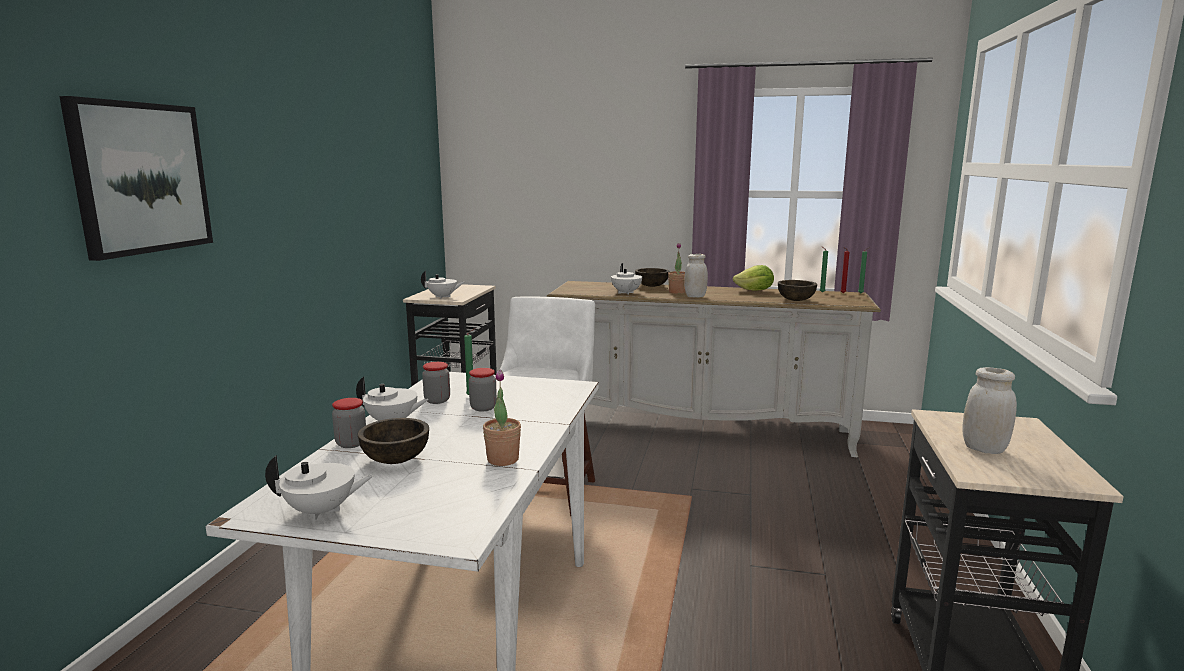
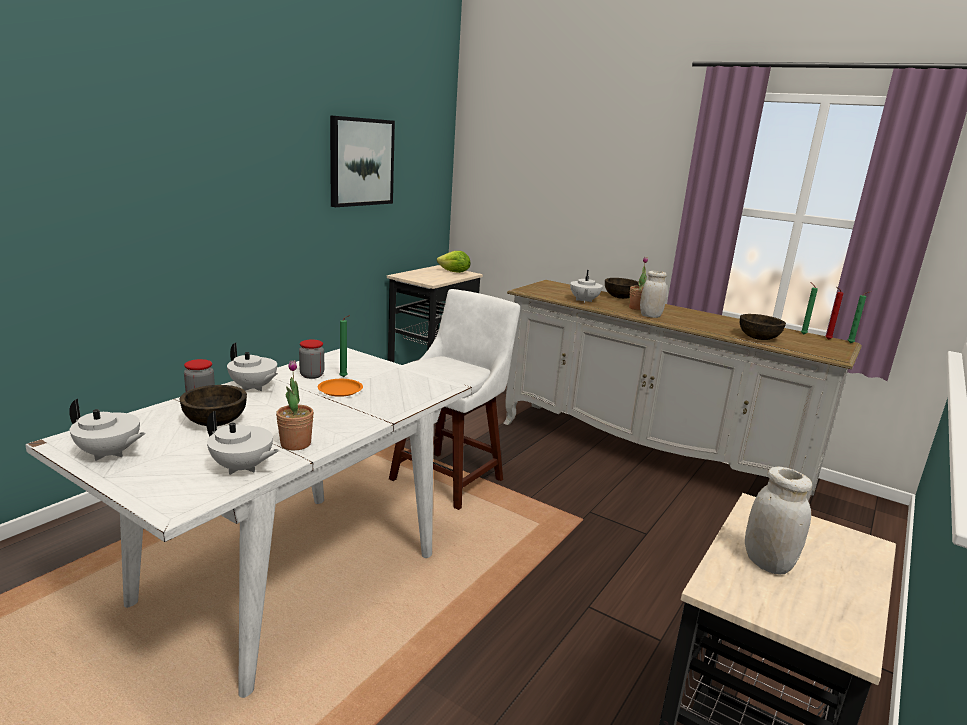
camera: 20 degrees right, 5 degrees up
(140, 178) = (99, 146): picture -> picture (361, 162)
(443, 297) = (422, 278): white teapot -> white teapot (242, 468)
(483, 408) = (340, 390): jar -> orange plate
(755, 291) = (725, 320): lettuce -> lettuce (454, 272)

